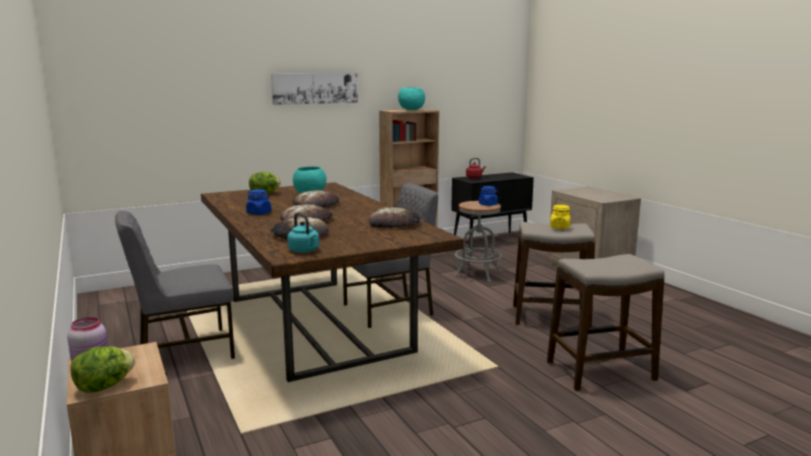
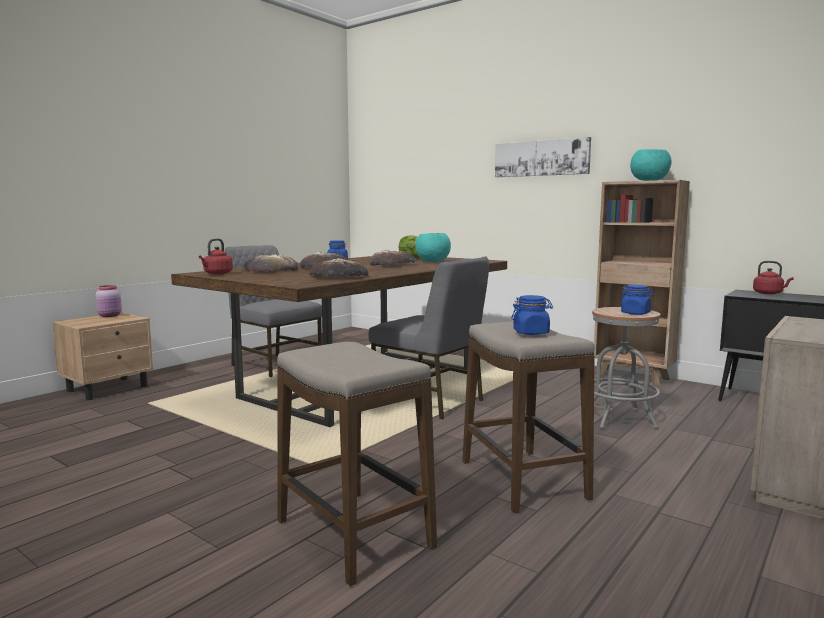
camera: 65 degrees right, 5 degrees down
(104, 387) = (74, 322): lettuce -> none
(304, 251) = (217, 273): turquoise kettle -> red kettle
(560, 227) = (531, 332): yellow jar -> blue jar

